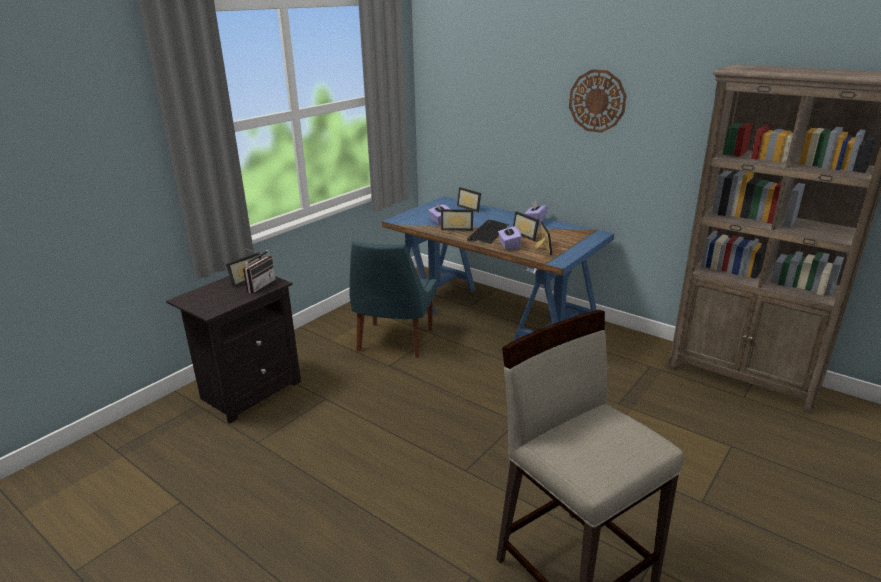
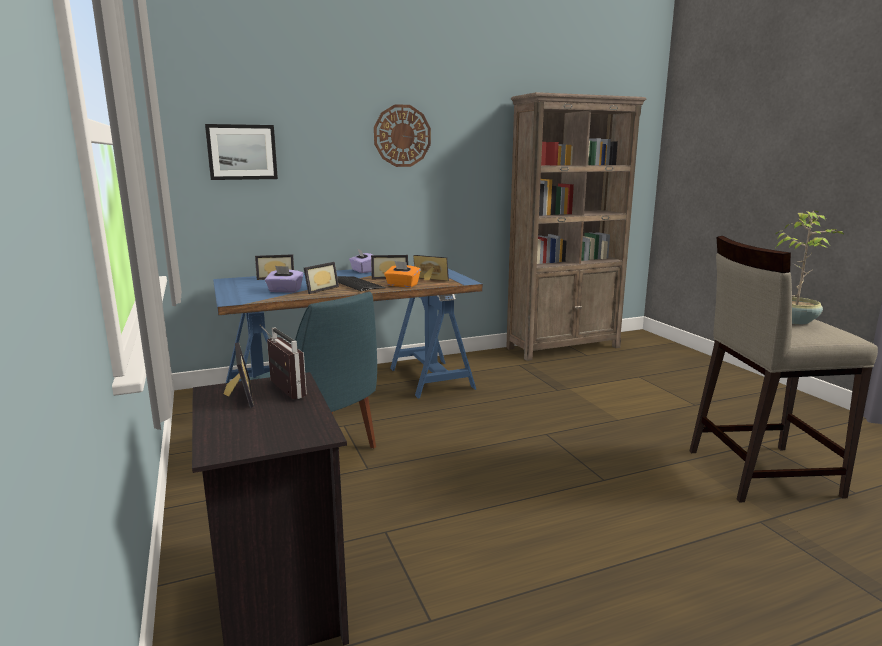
camera: 60 degrees left, 10 degrees down
(470, 103) = (242, 152): none -> picture
(509, 245) = (402, 285): purple tissue box -> orange tissue box
(614, 439) = (794, 320): none -> potted plant

